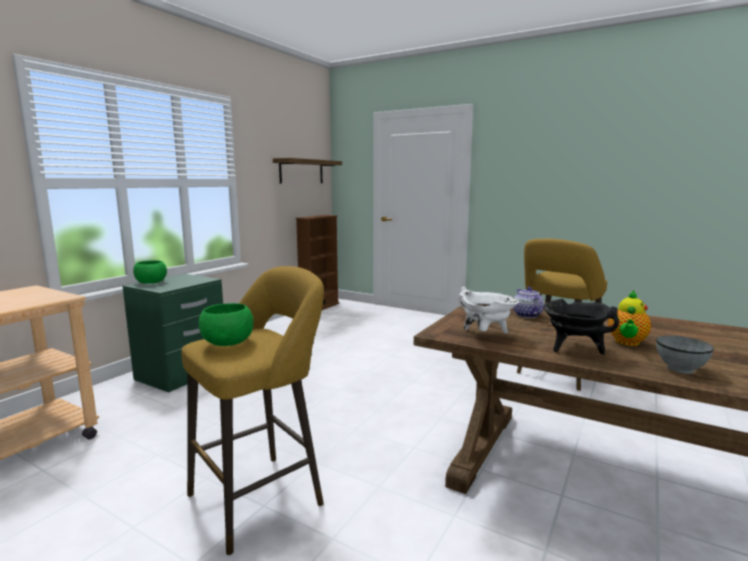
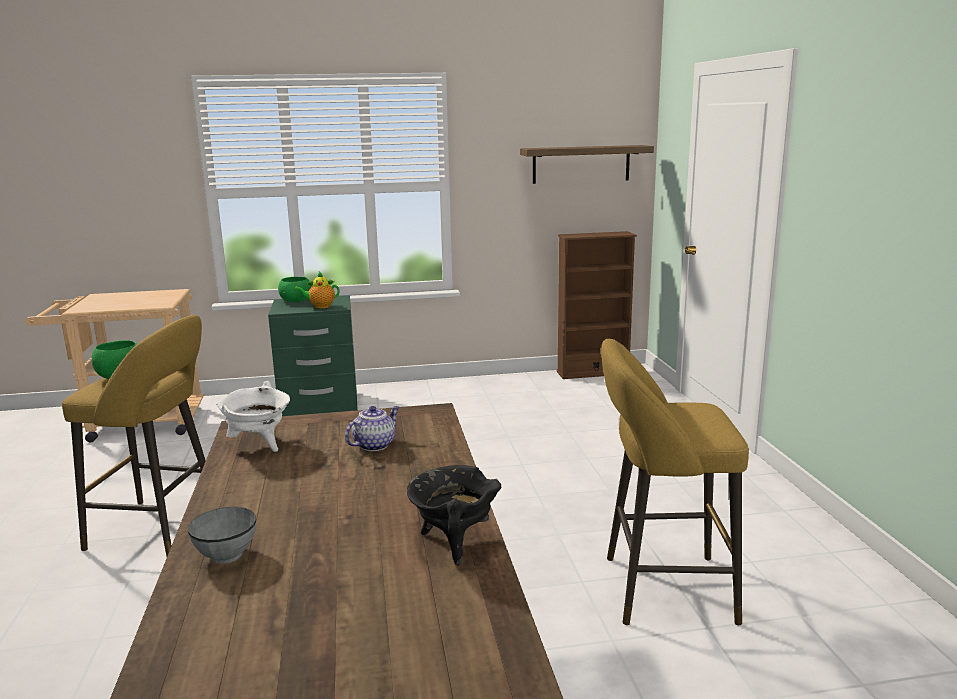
camera: 50 degrees right, 5 degrees up
(574, 349) = (251, 492): black cooking pot -> black cooking pot (454, 543)
(627, 342) = (311, 514): teapot -> teapot (320, 306)

